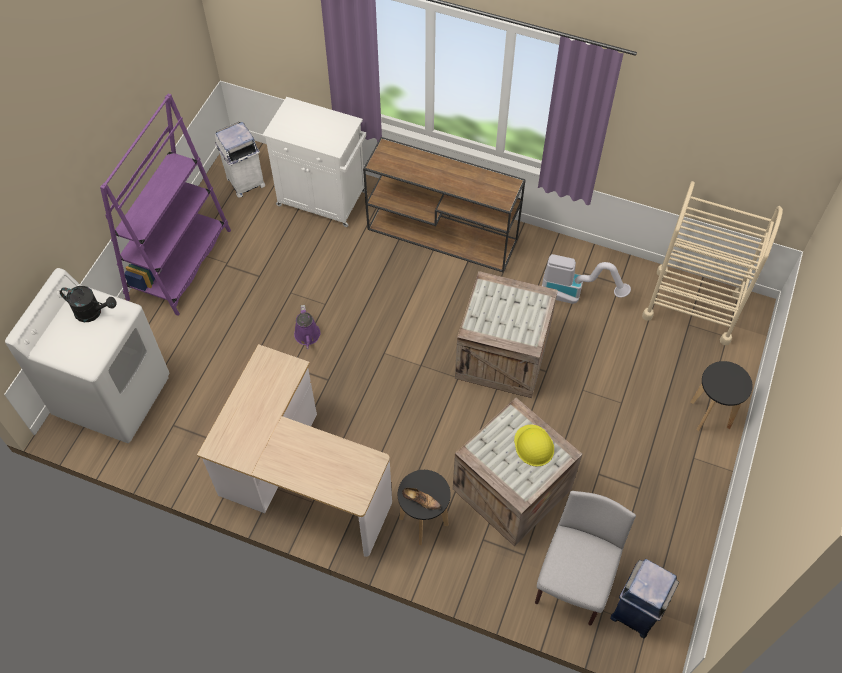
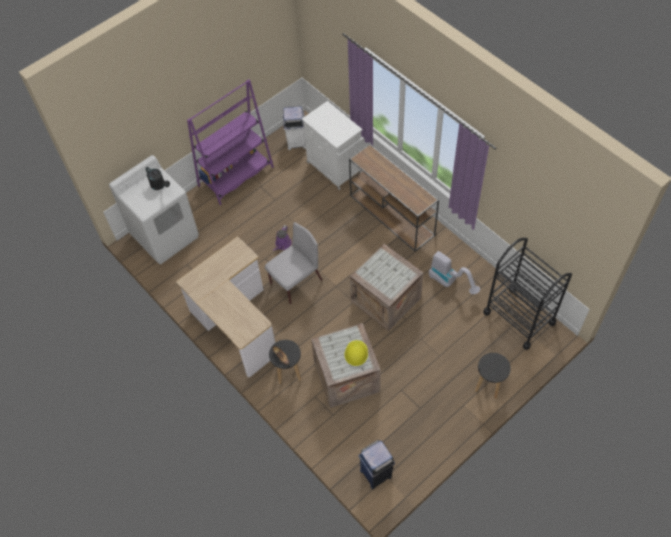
camera: 30 degrees right, 0 degrees up
(574, 581) = (351, 441): grey chair -> grey chair (295, 282)
(692, 306) = (519, 317): beige cart -> black cart

